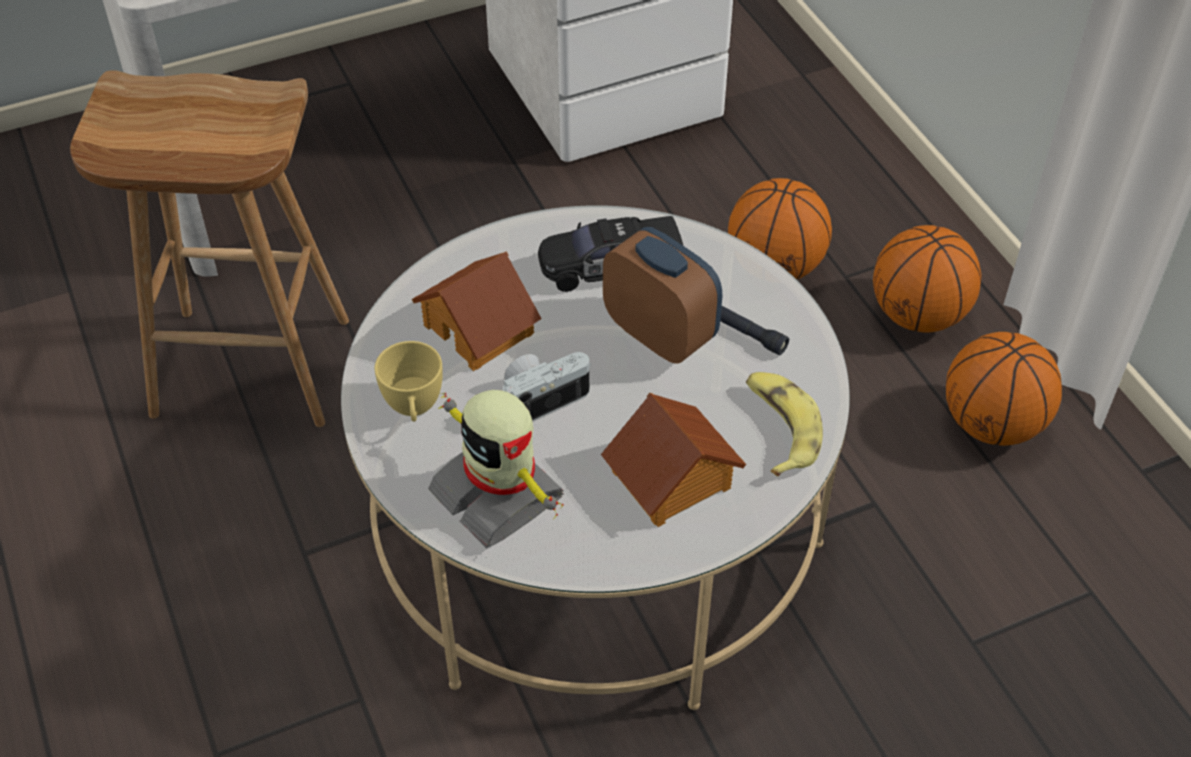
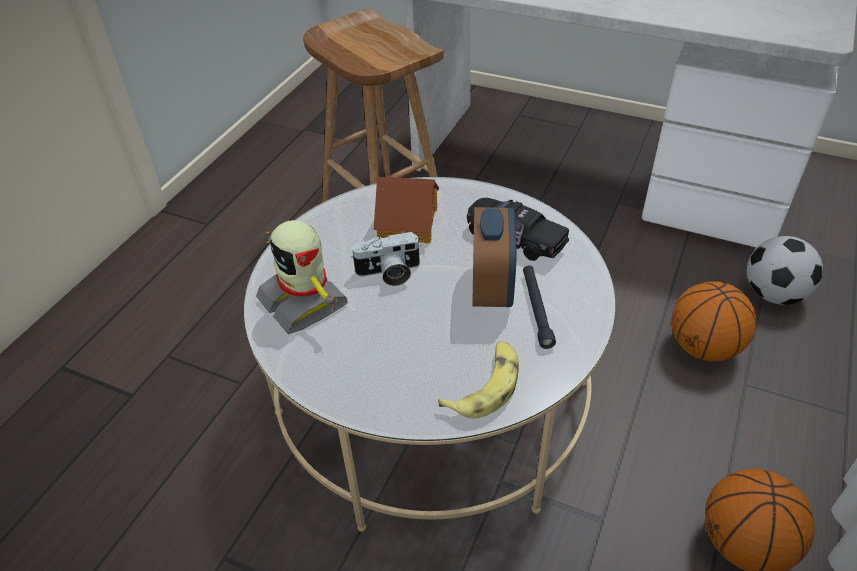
camera: 50 degrees right, 5 degrees down
(414, 408) = (328, 236): yellow cup -> none
(499, 493) = (304, 301): toy robot -> toy robot turned 45 degrees counterclockwise
(541, 397) = (389, 273): camera -> camera turned 150 degrees clockwise
(672, 480) = (389, 363): toy house -> none
(773, 163) = (773, 294): none -> football
(918, 315) = (771, 440): basketball -> none

